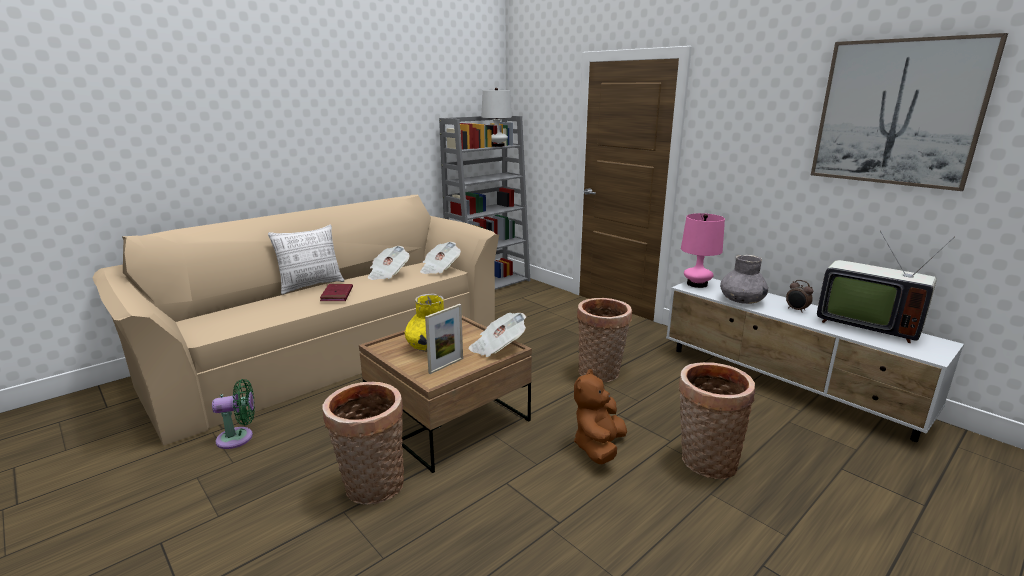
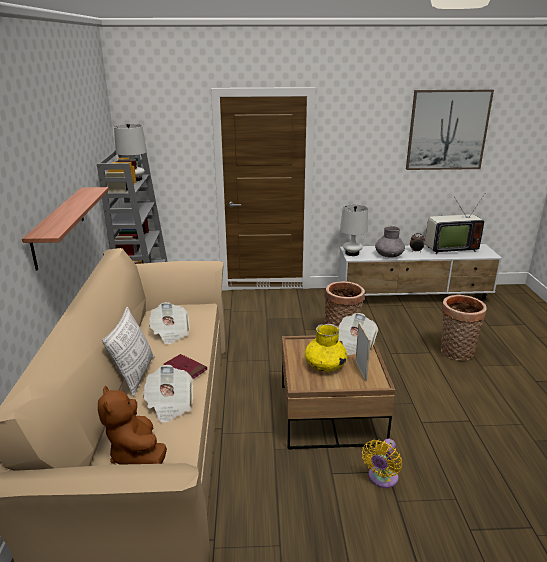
camera: 50 degrees left, 5 degrees up
(239, 438) = (243, 531): green fan -> none
(338, 151) = (59, 226): none -> shelf
(372, 488) = (381, 478): basket -> yellow fan
(439, 269) = (193, 310): newspaper -> newspaper (169, 405)
(598, 447) = (416, 376): brown plush toy -> brown plush toy (136, 454)
(697, 284) = (352, 253): pink table lamp -> white table lamp

